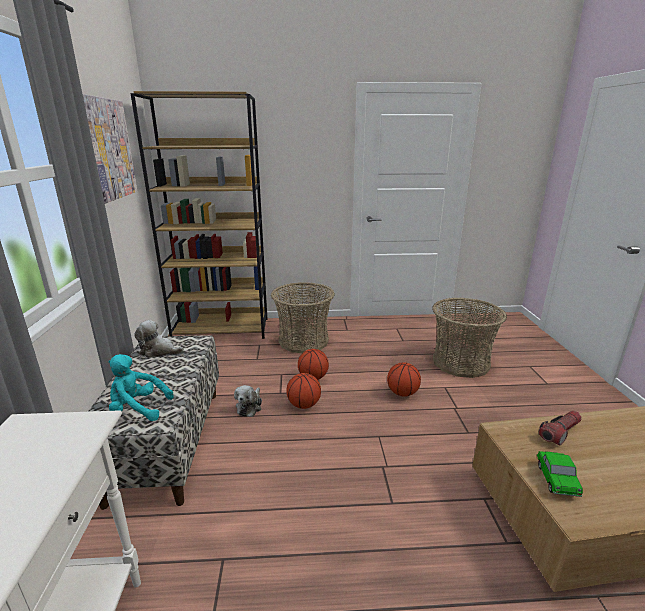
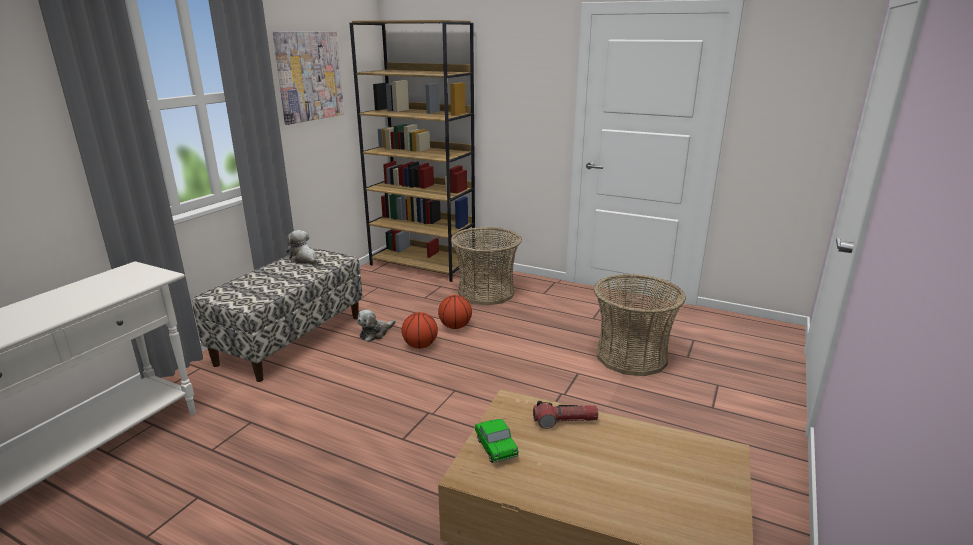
camera: 30 degrees right, 0 degrees up
(138, 409) = (245, 293): turquoise plush toy -> none
(402, 393) = (524, 364): basketball -> none
(556, 480) = (496, 448): toy car -> toy car turned 60 degrees counterclockwise

